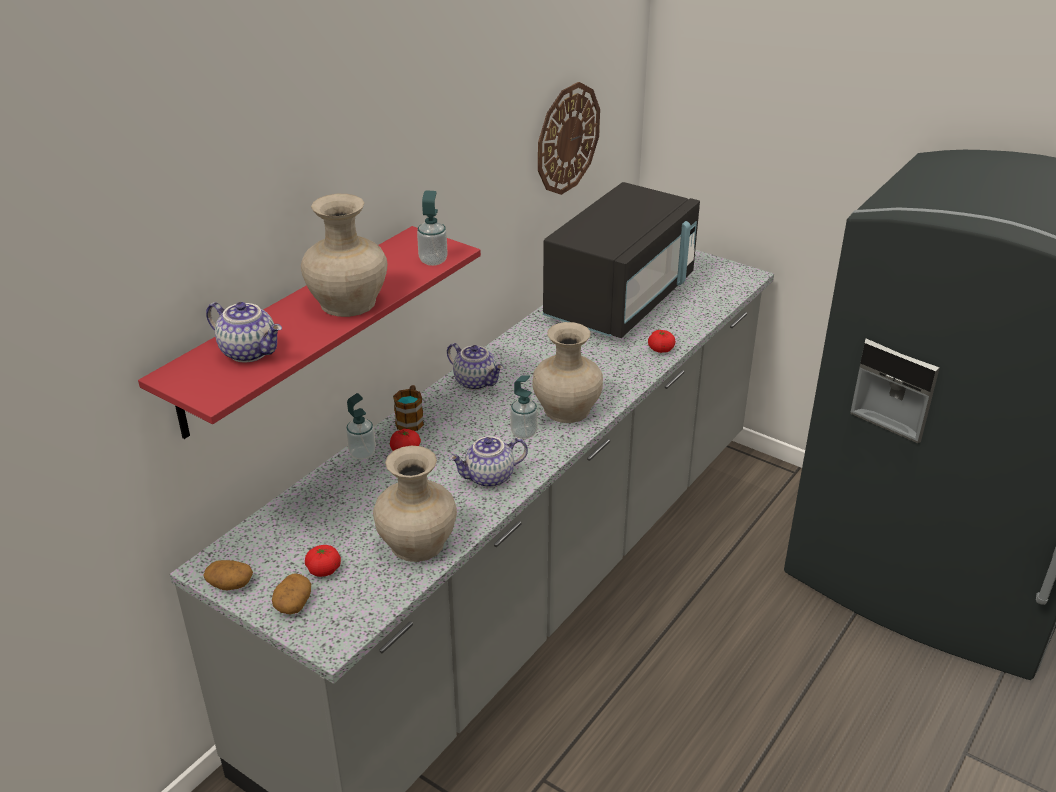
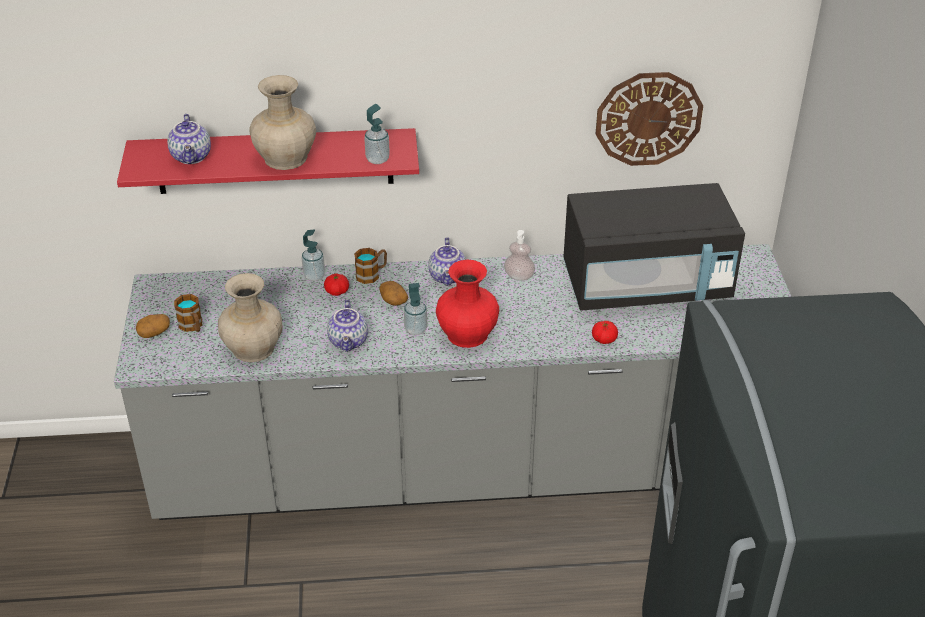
camera: 50 degrees right, 5 degrees up
(229, 584) = (146, 300): potato -> potato (393, 300)
(324, 570) = (192, 326): tomato -> mug
(489, 478) = (349, 341): teapot -> teapot turned 120 degrees counterclockwise
(527, 348) = (519, 276): none -> soap dispenser
(566, 409) = (467, 333): beige vase -> red vase

